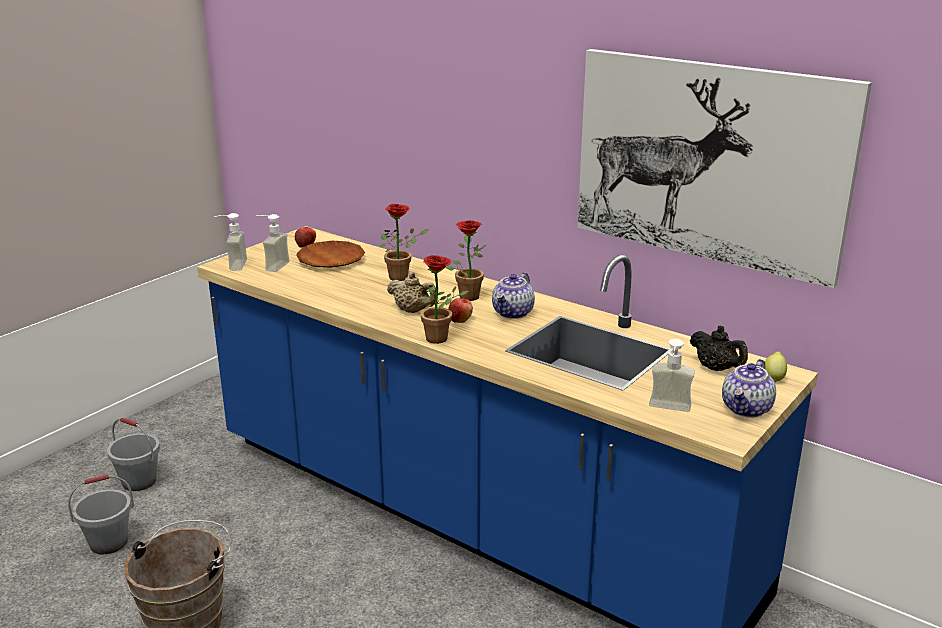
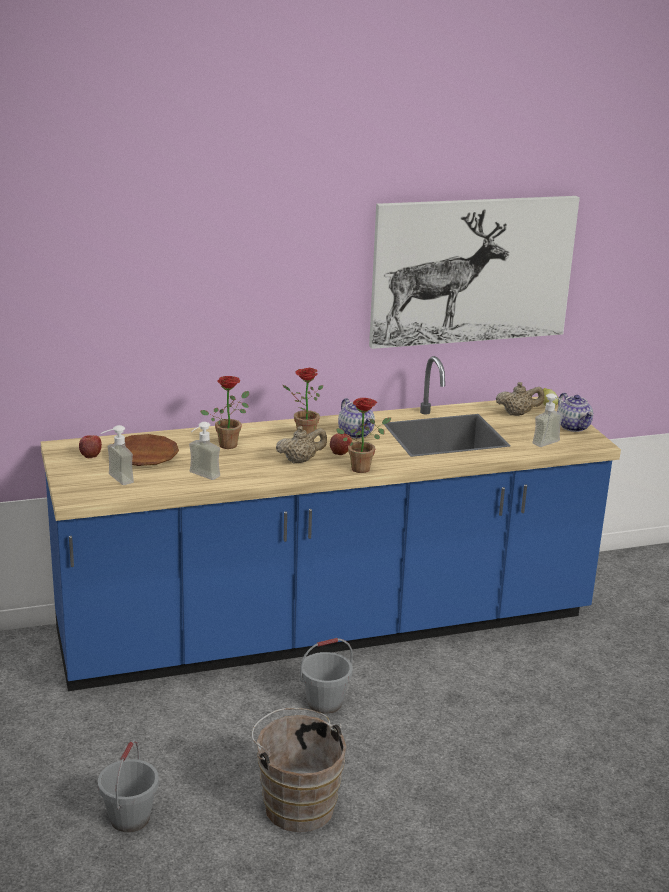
camera: 55 degrees left, 0 degrees up
(139, 481) = (47, 771): grey bucket -> grey bucket (325, 703)
(232, 265) = (82, 494): soap dispenser -> soap dispenser (200, 476)
(716, 369) = (518, 414): black teapot -> beige teapot

